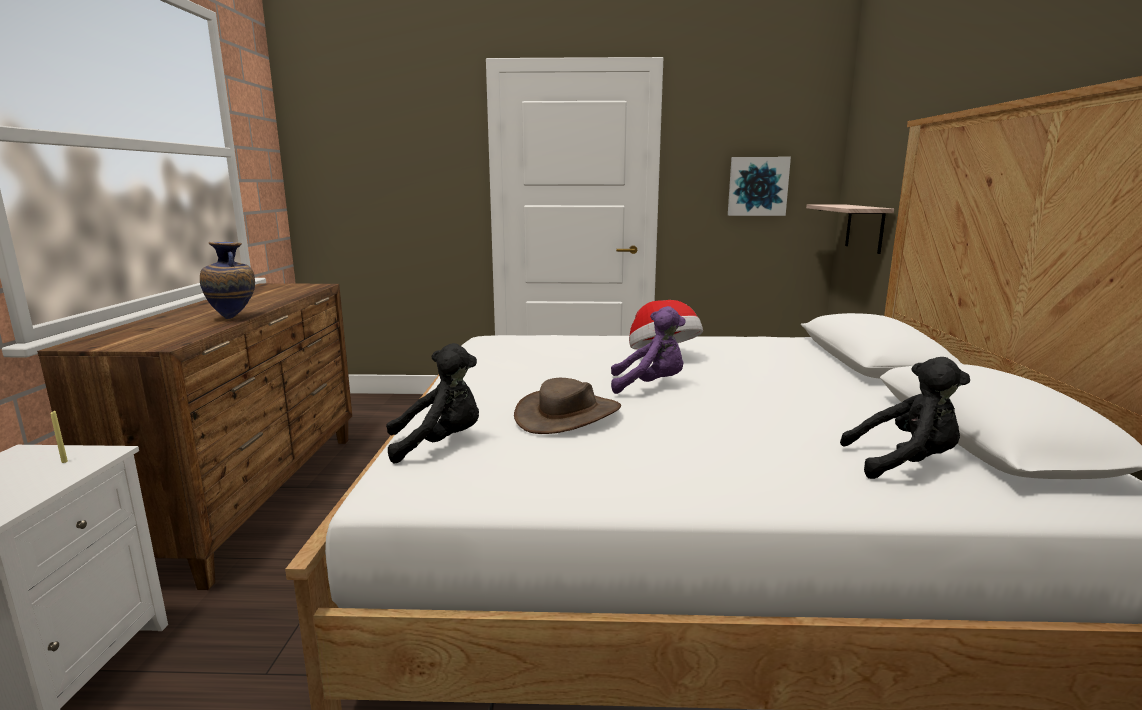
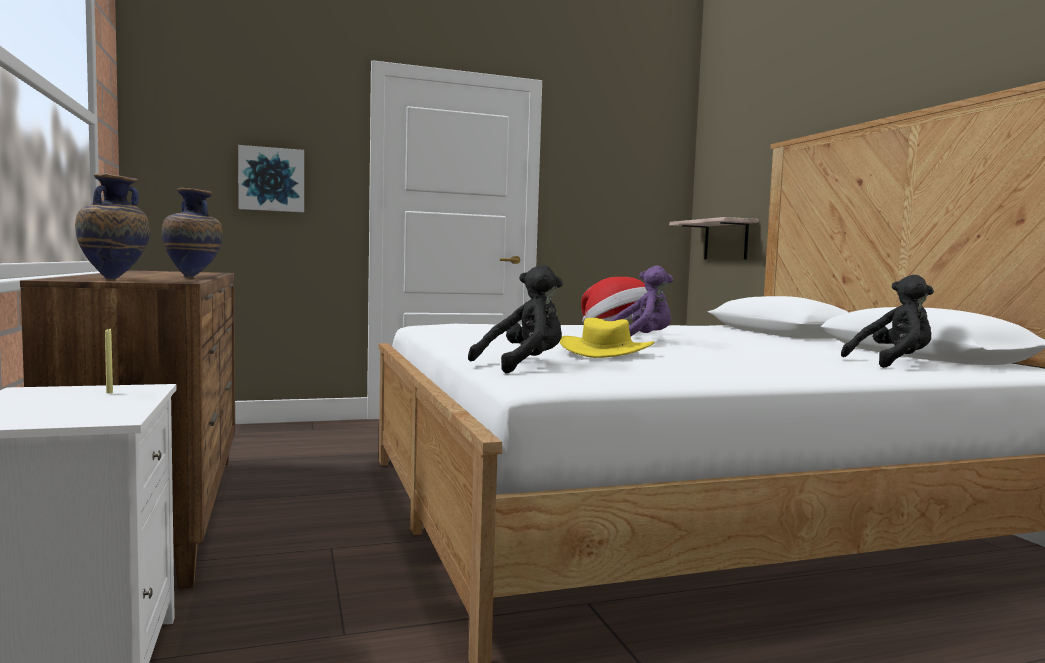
camera: 20 degrees left, 10 degrees down
(126, 340) = (114, 279): none -> vase
(568, 415) = (606, 351): brown hat -> yellow hat
(757, 186) = (625, 205): picture -> picture (271, 179)

